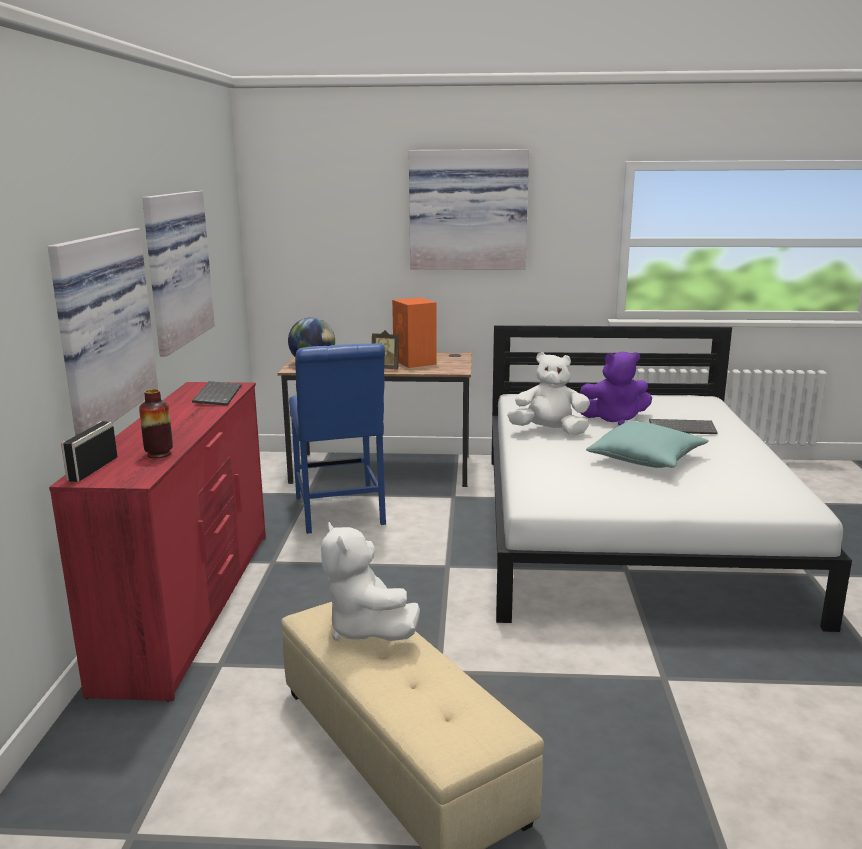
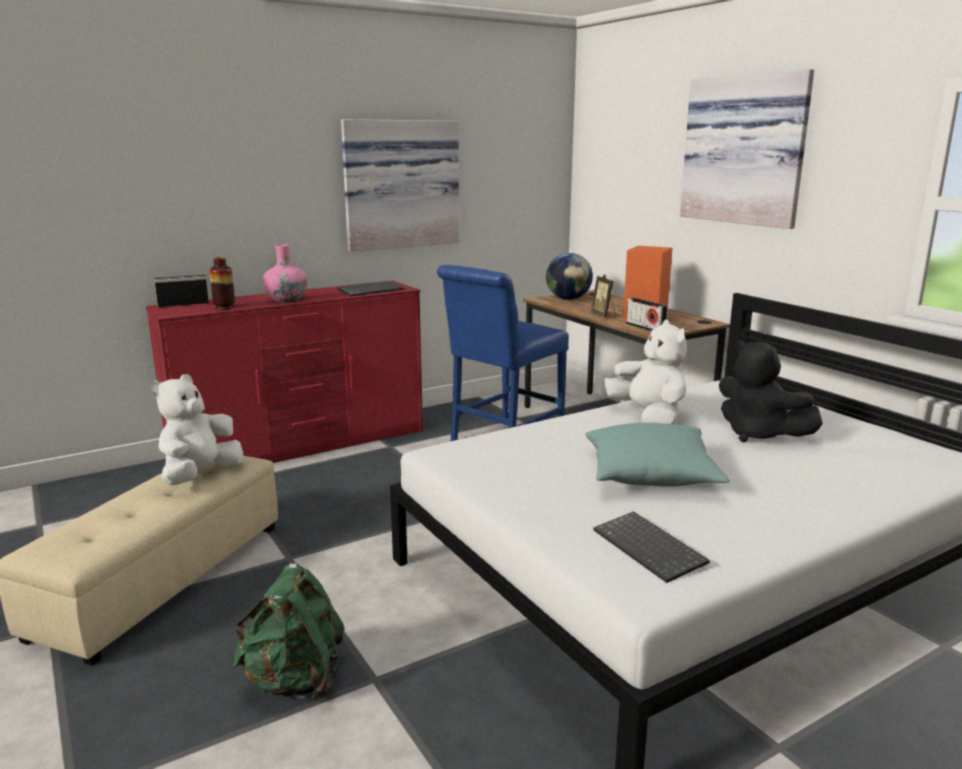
camera: 55 degrees right, 0 degrees up
(99, 327) = (255, 213): picture -> none
(184, 427) = (286, 300): none -> pink vase
(443, 369) = (645, 328): none -> radio
(614, 419) = (758, 435): purple plush toy -> black plush toy
(642, 714) = (294, 681): none -> green backpack
(683, 428) = (800, 471): keyboard -> keyboard (651, 548)

